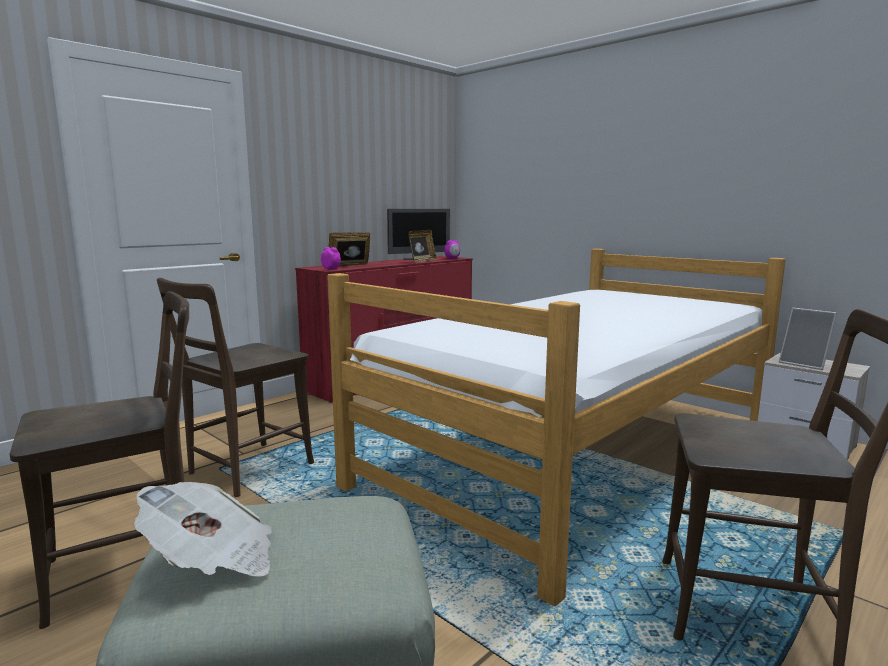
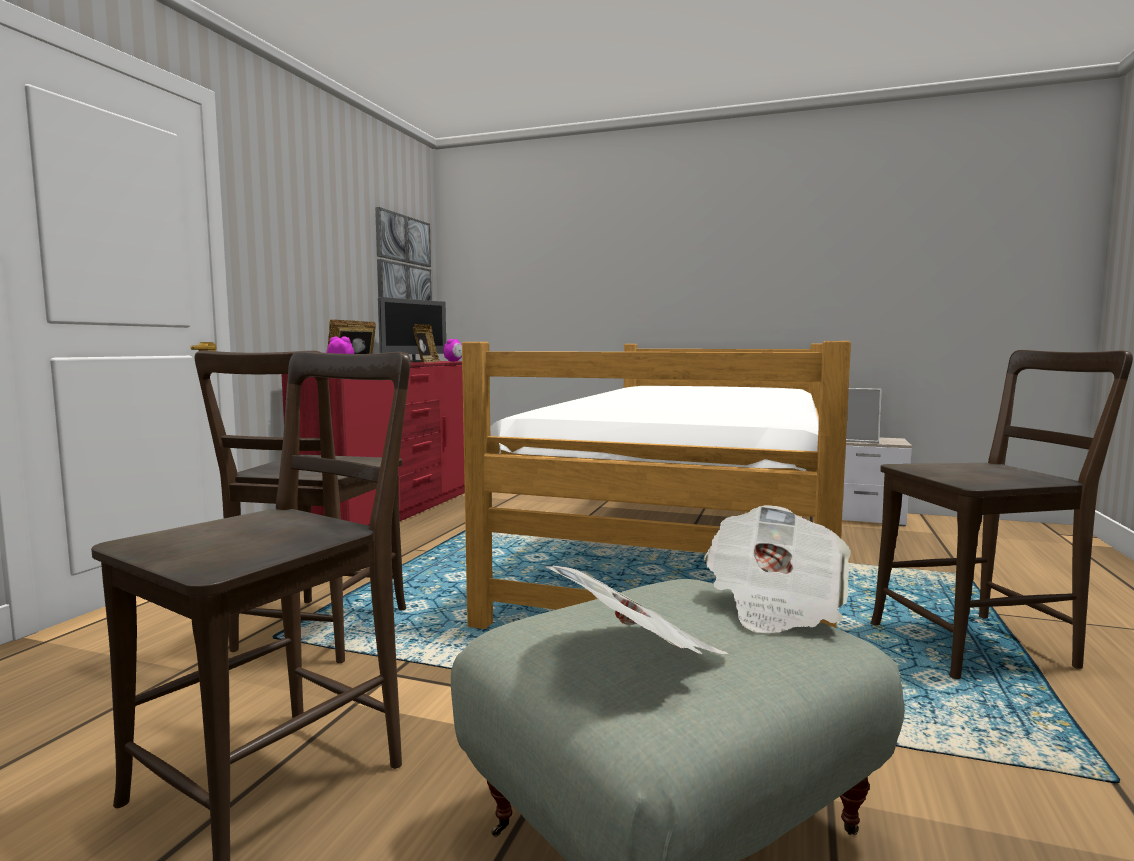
camera: 25 degrees left, 5 degrees down
(377, 541) = (774, 605): none -> newspaper
(418, 177) = (403, 263): none -> picture

